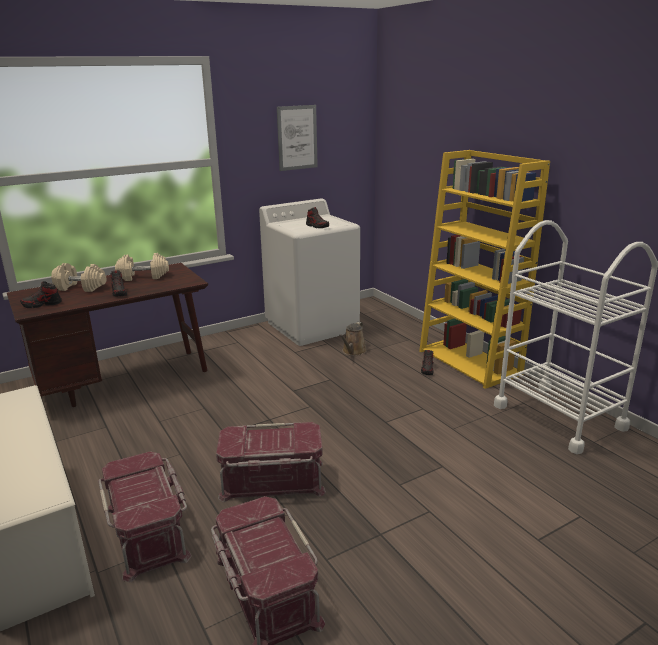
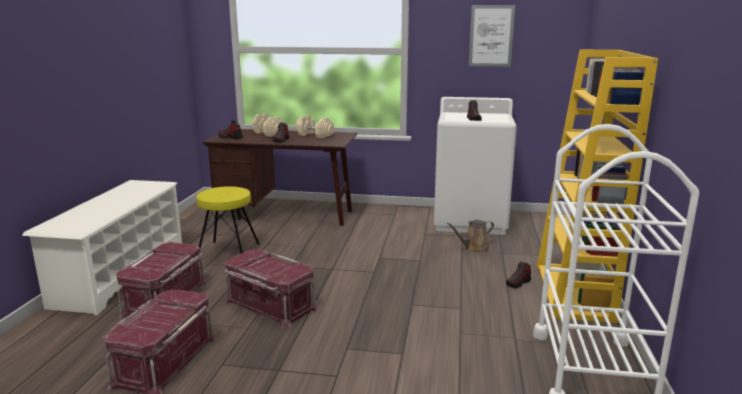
camera: 40 degrees right, 5 degrees down
(130, 448) = (229, 252): none -> yellow stool

